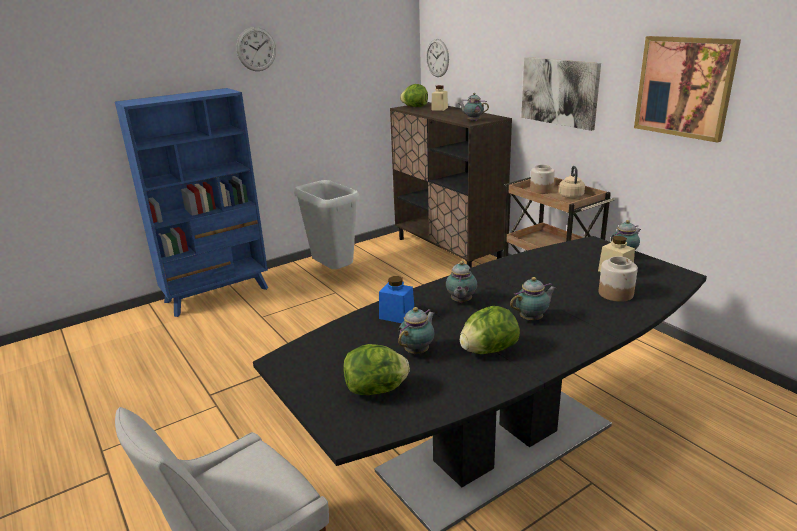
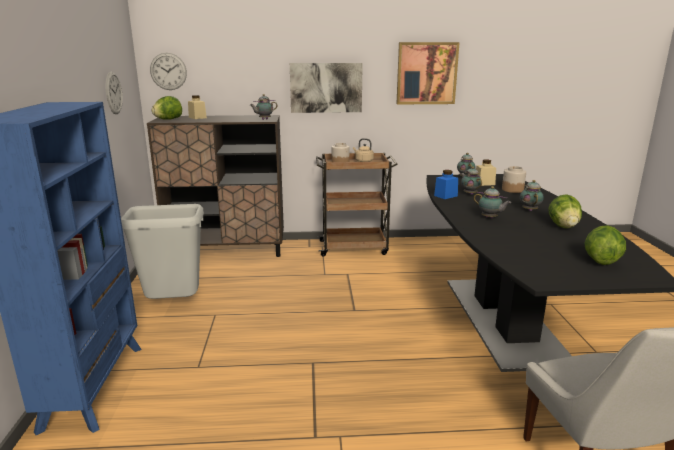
camera: 60 degrees left, 5 degrees down
(256, 49) = (52, 53): wall clock -> wall clock (113, 93)
(397, 316) = (495, 236): blue jar -> blue jar (445, 196)
(418, 351) = (553, 241): teapot -> teapot (469, 194)

